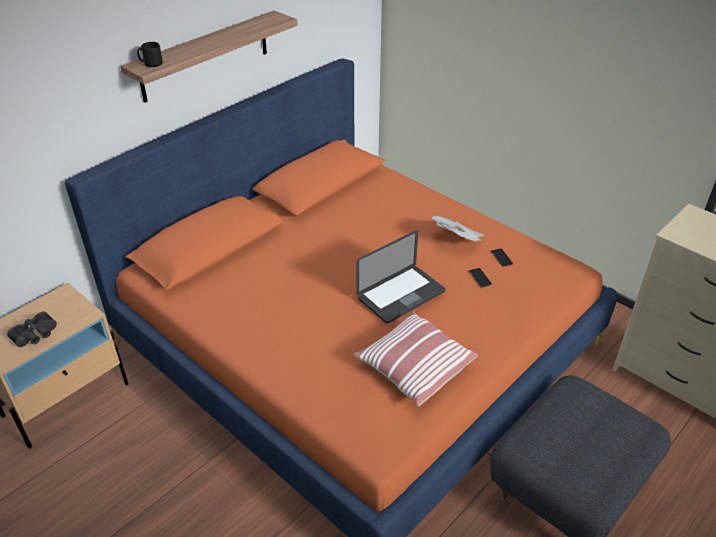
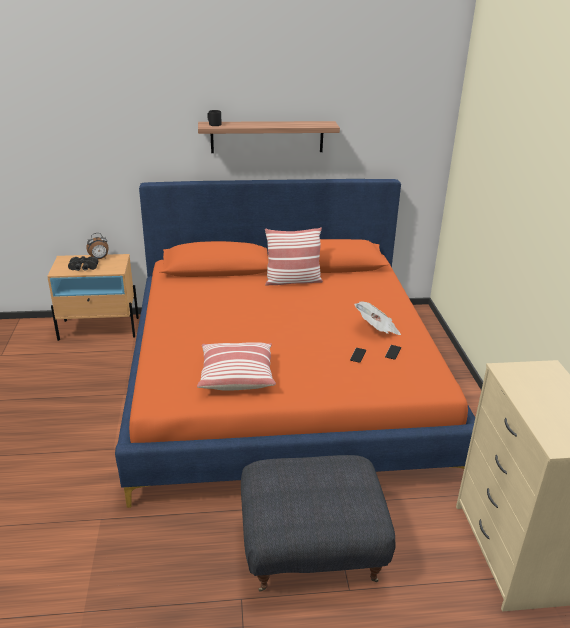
camera: 40 degrees right, 10 degrees down
(37, 310) = (99, 259): none -> alarm clock
(312, 224) = (293, 281): none -> pillow
(401, 295) = (287, 337): laptop -> none

